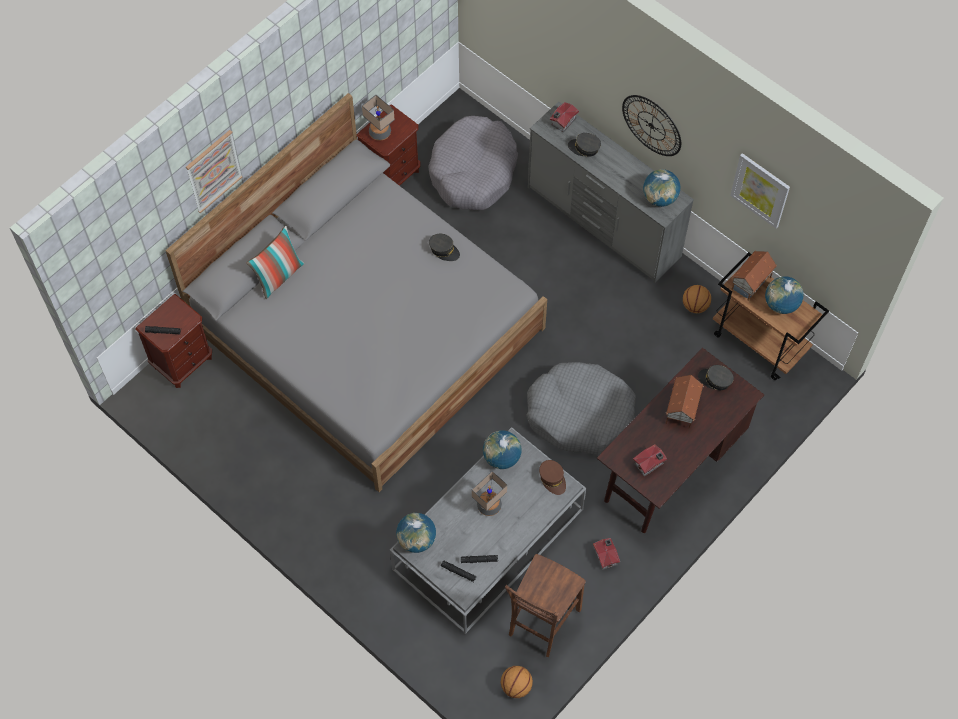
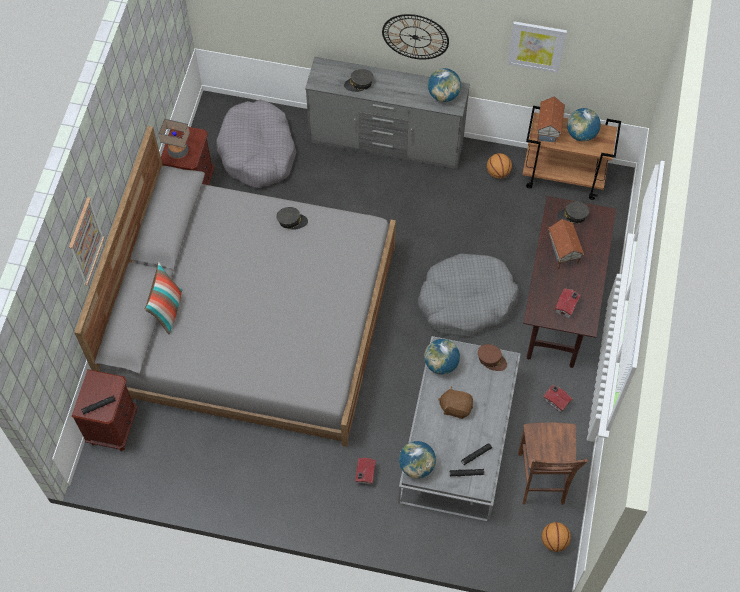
camera: 30 degrees left, 0 degrees up
(489, 505) = (455, 407): table lamp -> brown plush toy
(562, 122) = (328, 71): toy house -> toy house (364, 475)

